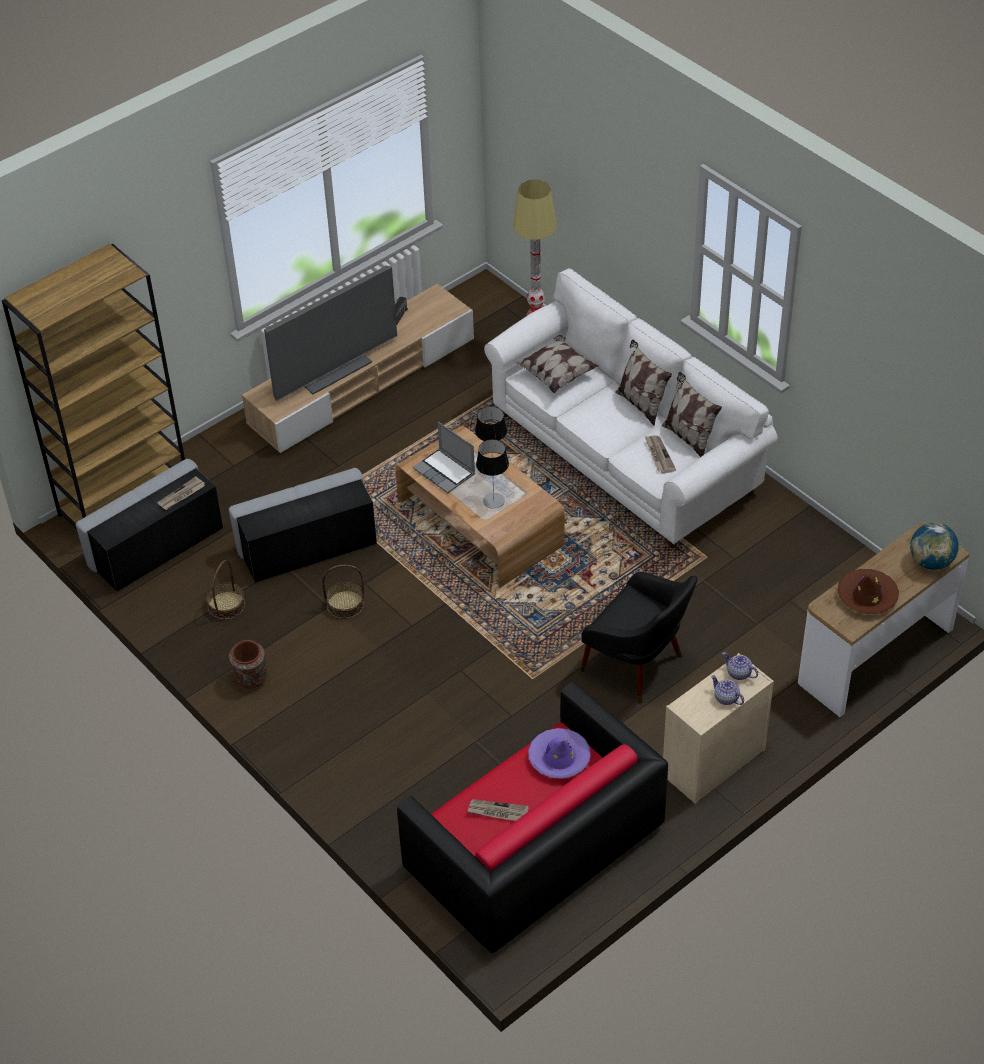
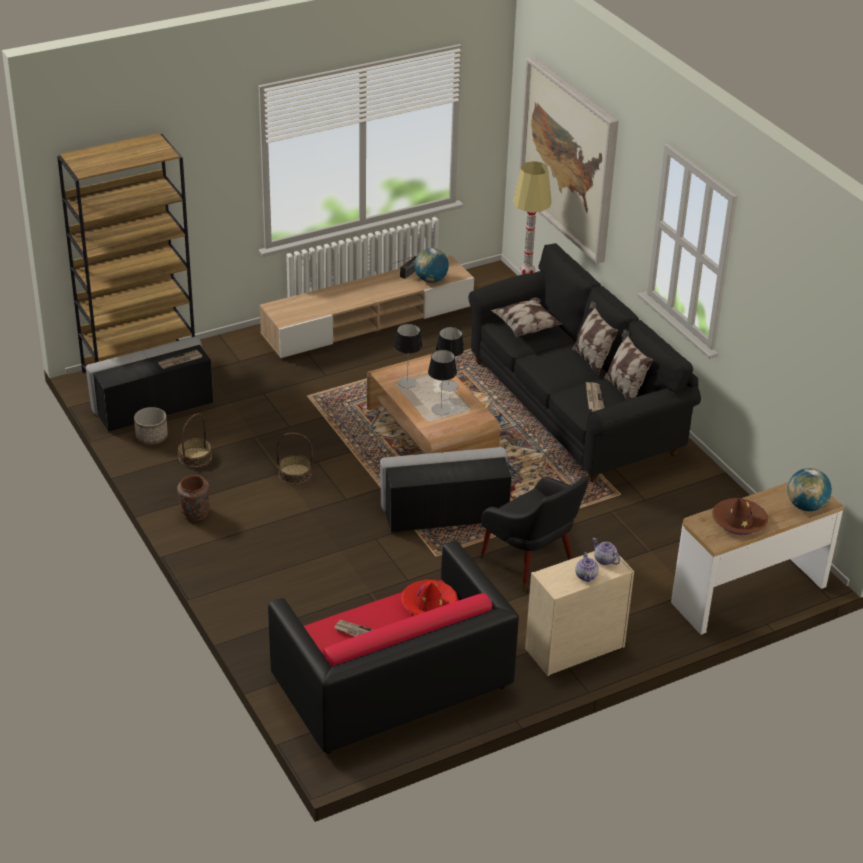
camera: 10 degrees right, 10 degrees down
(168, 588) = (152, 437): none -> planter
(307, 546) = (279, 427): grey ottoman -> grey ottoman (445, 512)
(333, 368) = (341, 299): television -> none
(425, 322) = (431, 280): none -> globe
(445, 472) = (407, 382): laptop -> table lamp
(559, 758) = (429, 604): purple hat -> red hat
(570, 169) = (569, 158): none -> picture
(624, 454) = (573, 408): white sofa -> black sofa
(726, 698) = (586, 576): teapot -> teapot turned 150 degrees counterclockwise

